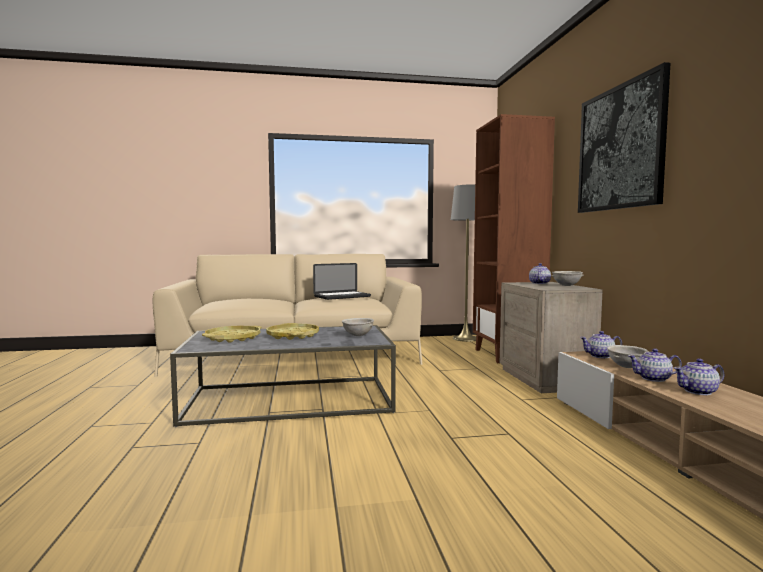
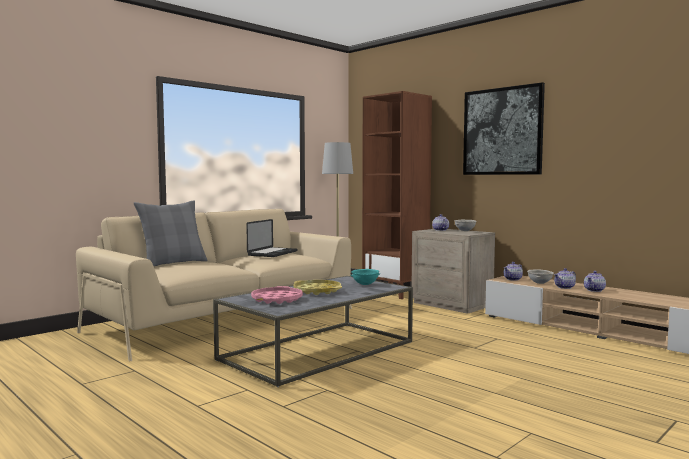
camera: 35 degrees left, 0 degrees up
(233, 338) = (277, 299): yellow tray -> pink tray
(246, 298) = (173, 263): none -> grey pillow
(357, 336) = (365, 284): grey bowl -> turquoise bowl

